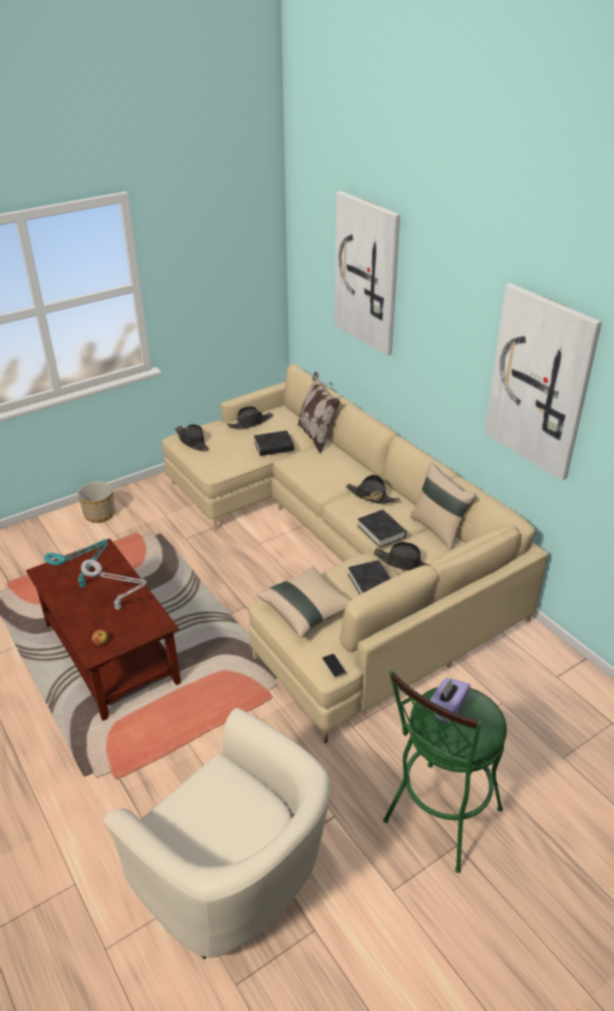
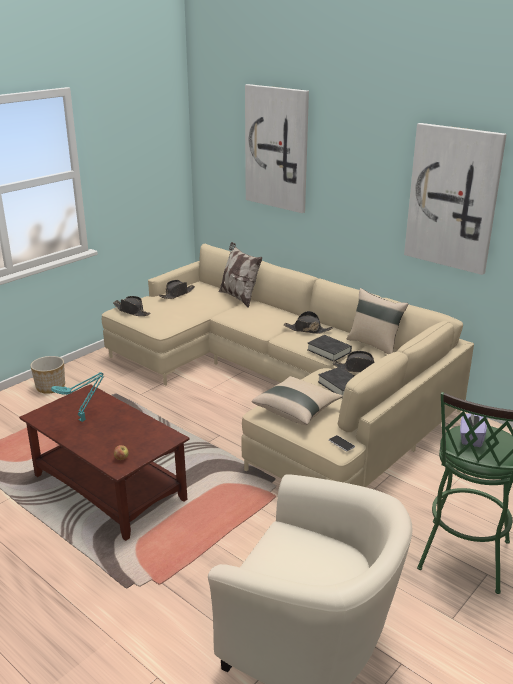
camera: 15 degrees left, 10 degrees down
(120, 608) = (127, 431): grey table lamp -> none
(274, 447) = (206, 307): black book -> none

